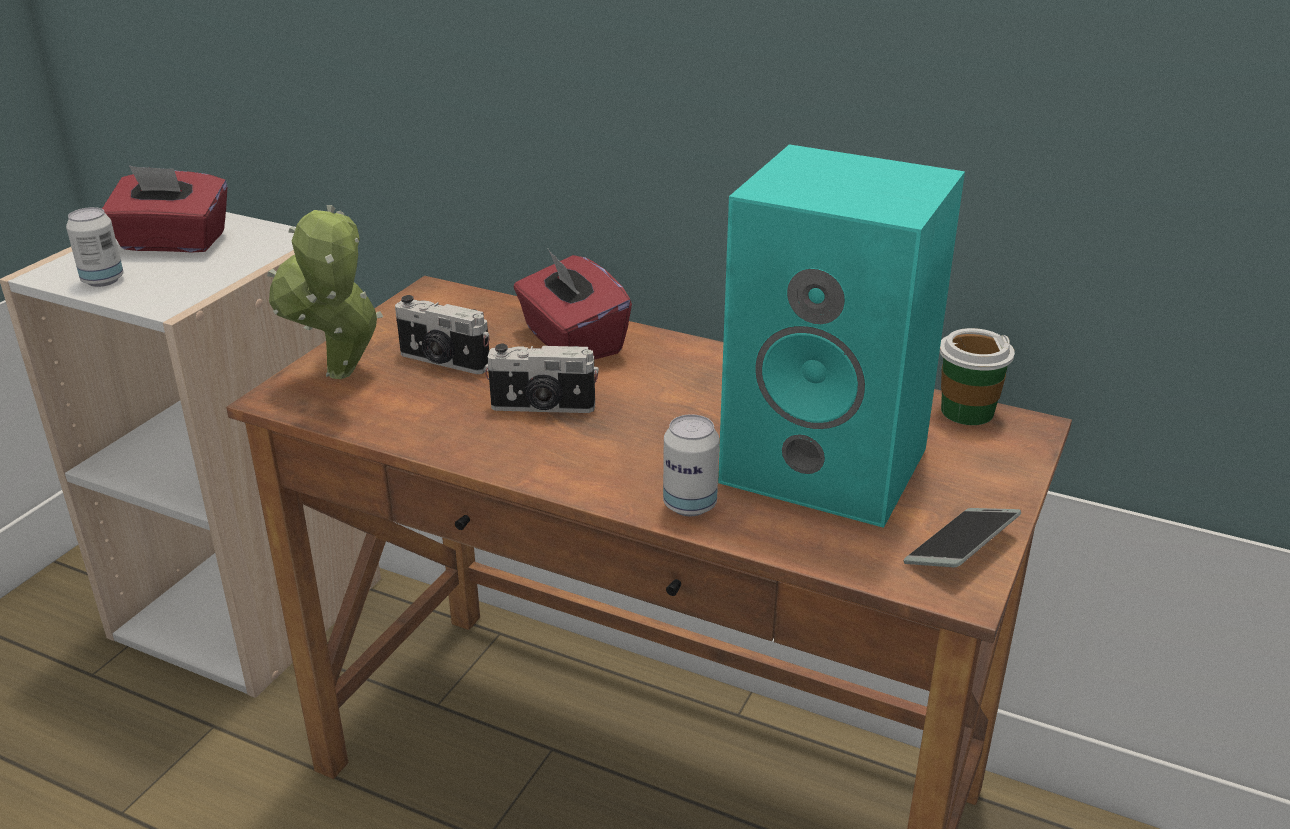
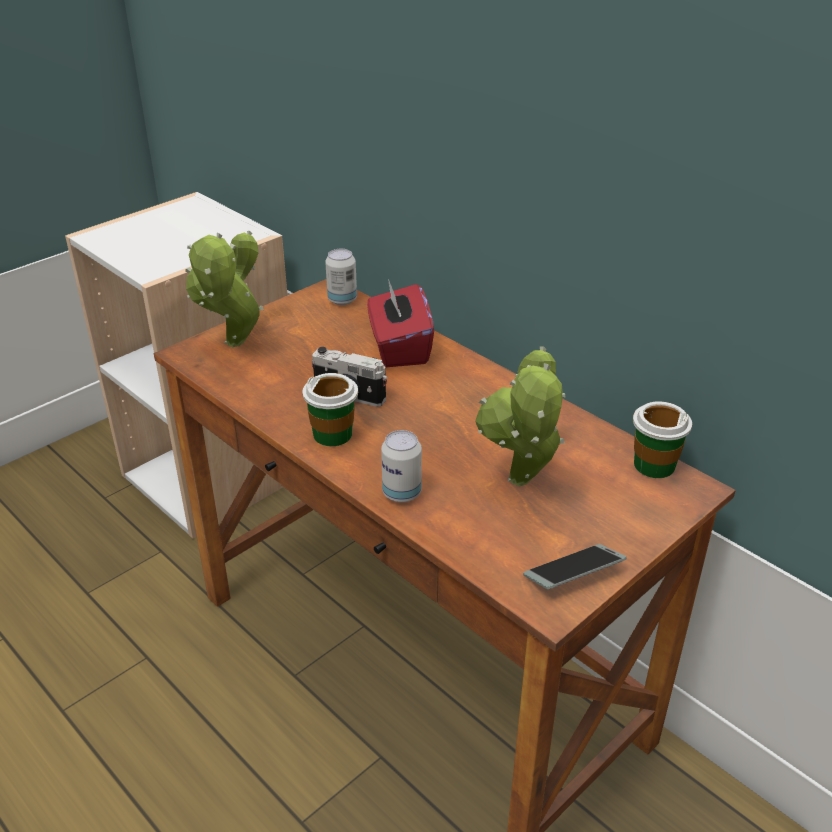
camera: 20 degrees right, 5 degrees up
(103, 280) = (122, 247): can -> can (342, 300)
(173, 243) = (179, 225): red tissue box -> none
(443, 362) = (304, 347): camera -> none
(552, 456) = (333, 434): none -> cup
(830, 465) = (521, 485): turquoise speaker -> potted plant

